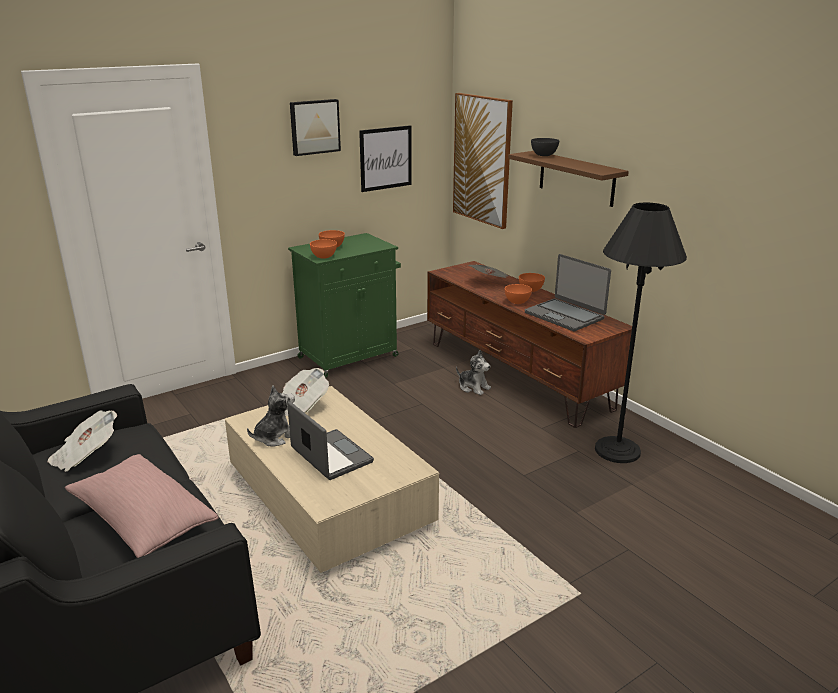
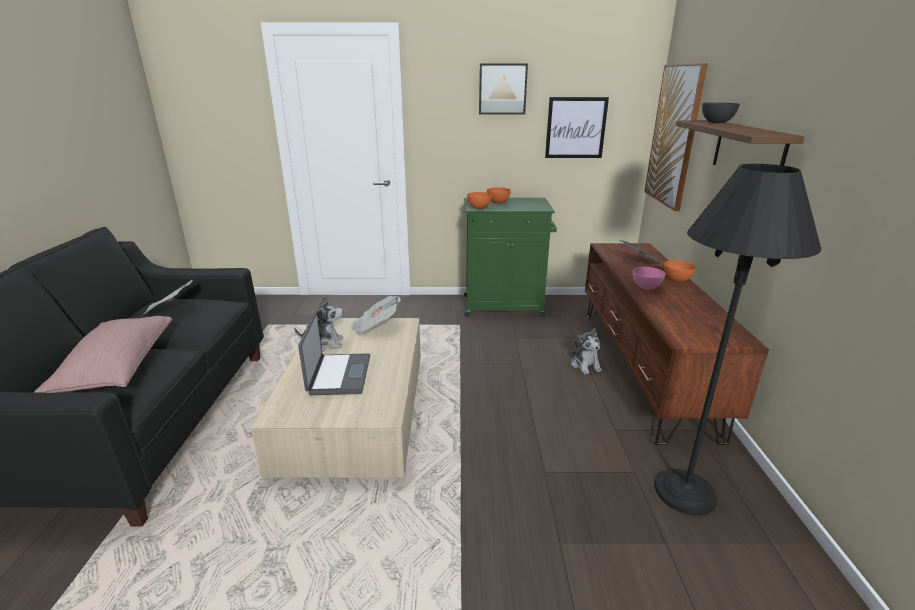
camera: 35 degrees right, 0 degrees up
(517, 302) = (646, 287): orange bowl -> pink bowl
(565, 315) = (686, 312): laptop -> none

